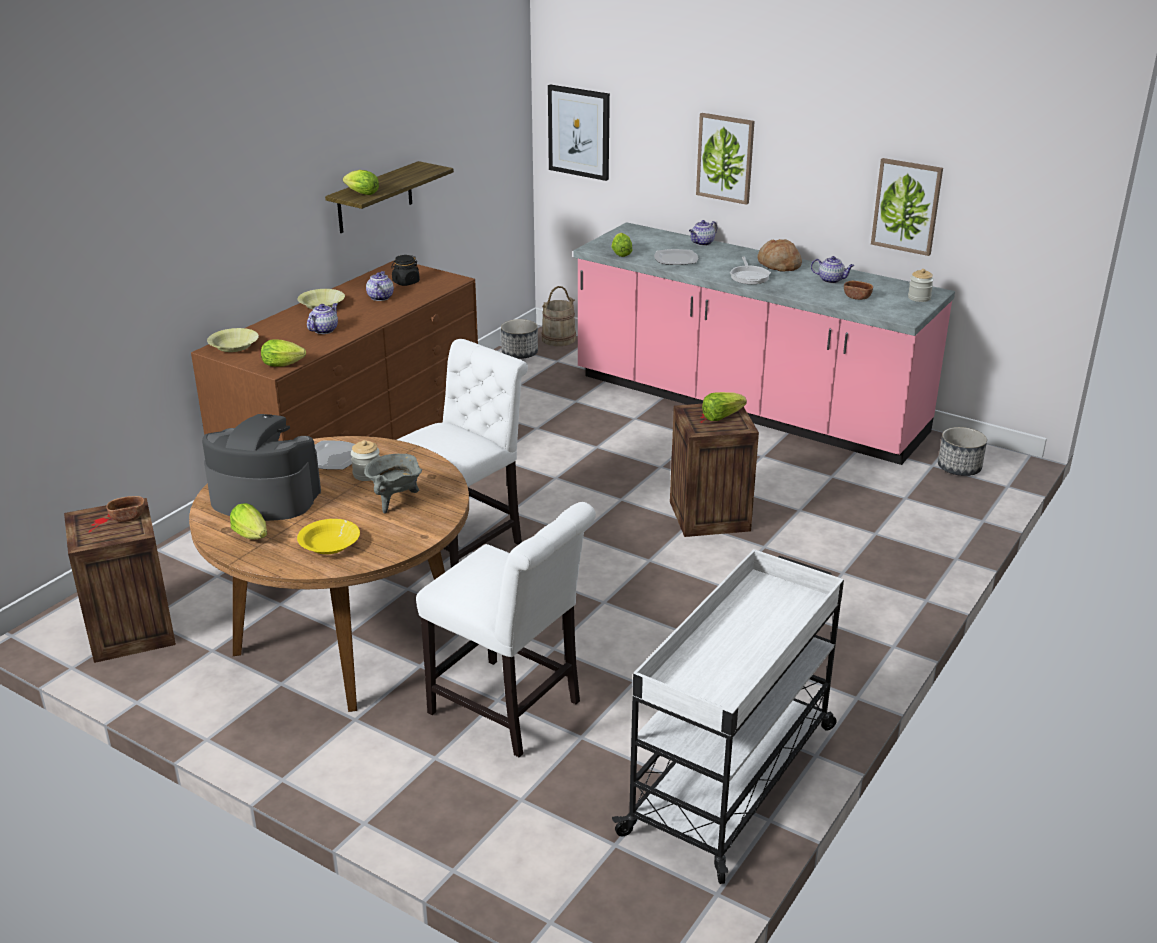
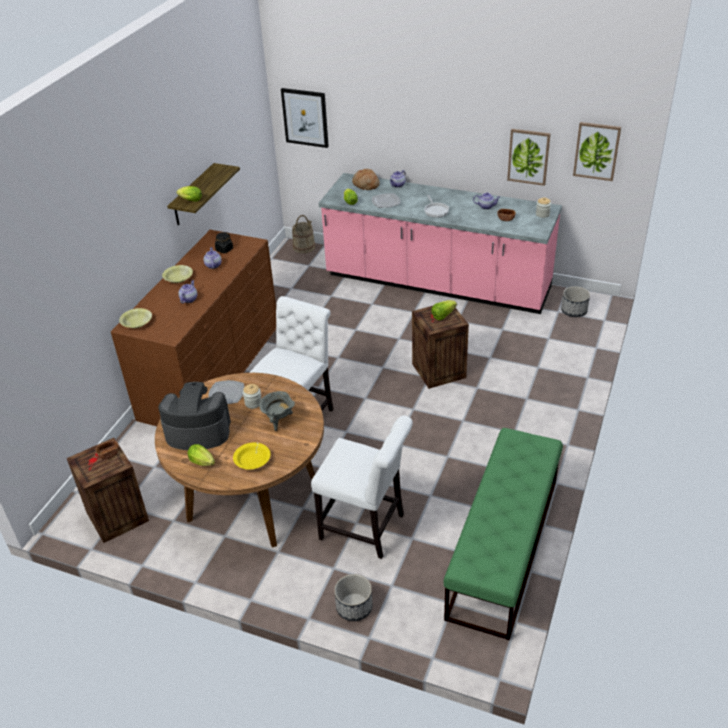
camera: 10 degrees left, 10 degrees up
(285, 365) = (176, 333): lettuce -> none
(520, 353) = (283, 263): planter -> planter (354, 607)
(725, 158) = (407, 131): picture -> picture (596, 151)
(733, 777) = (503, 548): white cart -> green bench
(779, 265) = (451, 198): bread -> bread (366, 185)

